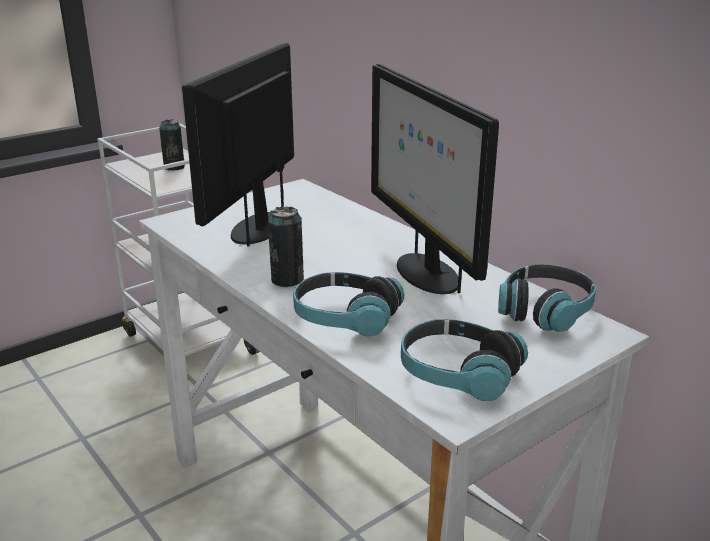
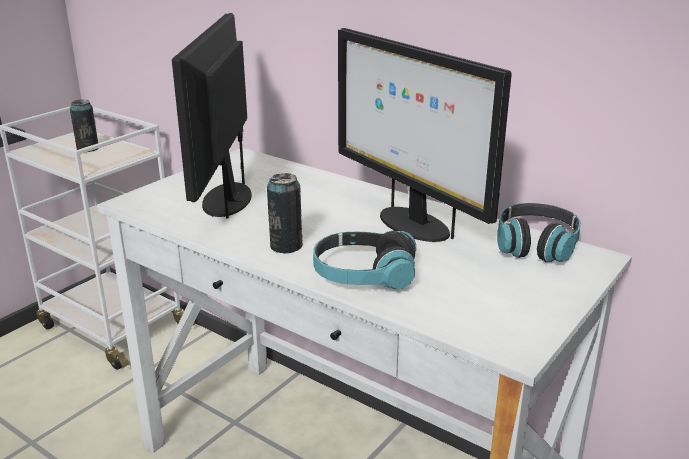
camera: 15 degrees left, 0 degrees up
(458, 374) = (496, 312): headphones -> none

